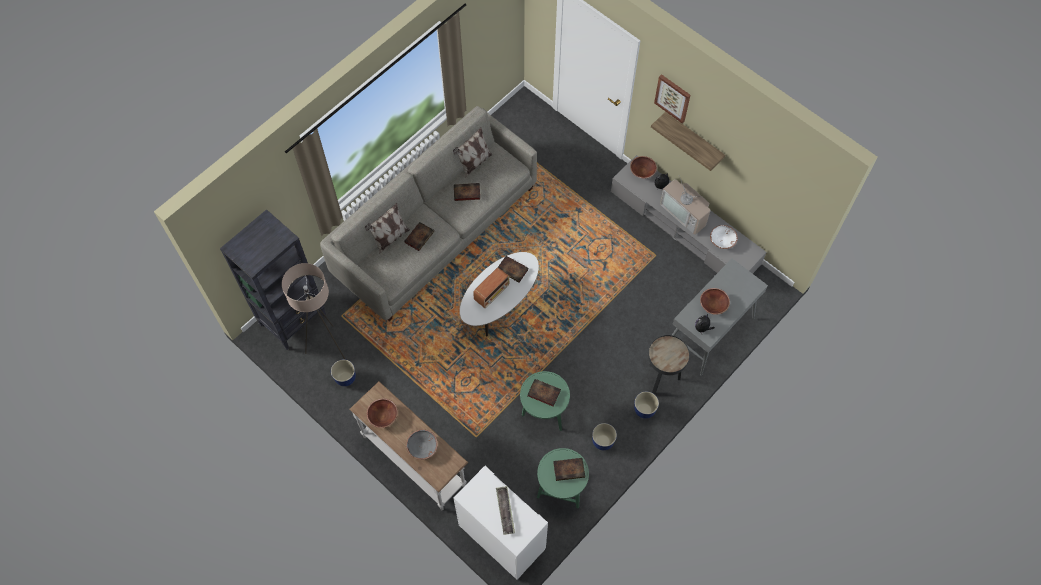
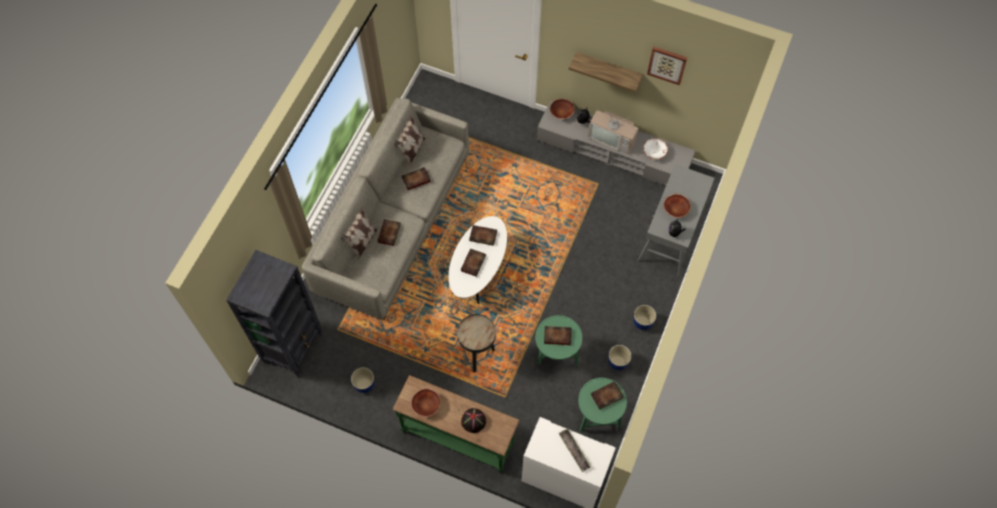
camera: 20 degrees left, 0 degrees up
(328, 346) = (336, 361): beige floor lamp -> none
(415, 460) = (458, 437): white console table -> green console table
(422, 447) = (473, 421): grey bowl -> black hat
(492, 293) = (473, 262): radio -> book
(661, 379) = (646, 290): black side table -> black side table (477, 355)
(673, 98) = (582, 37): picture -> picture (667, 64)

